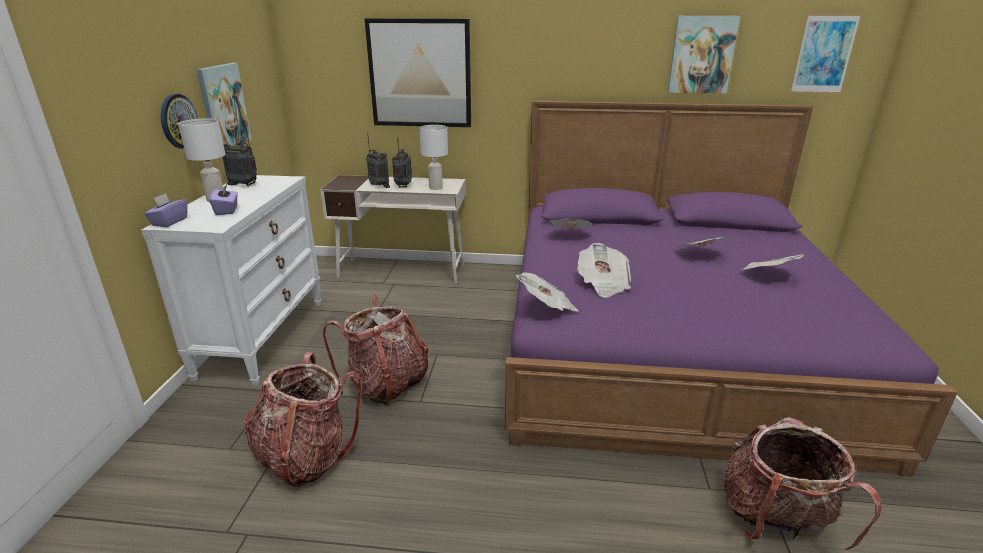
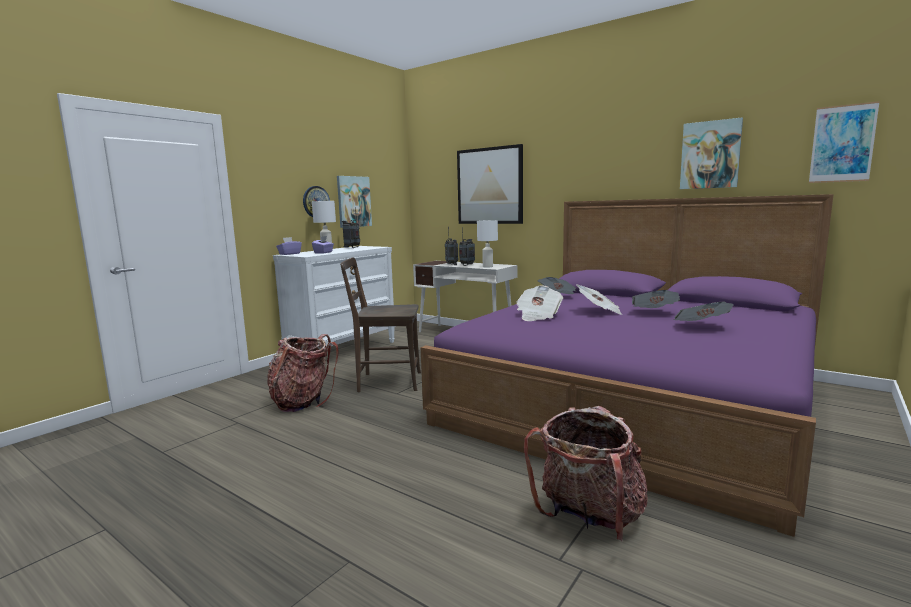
camera: 30 degrees right, 15 degrees down
(385, 384) = (385, 382): backpack -> brown chair
(547, 307) = (475, 320): newspaper -> newspaper (599, 312)

